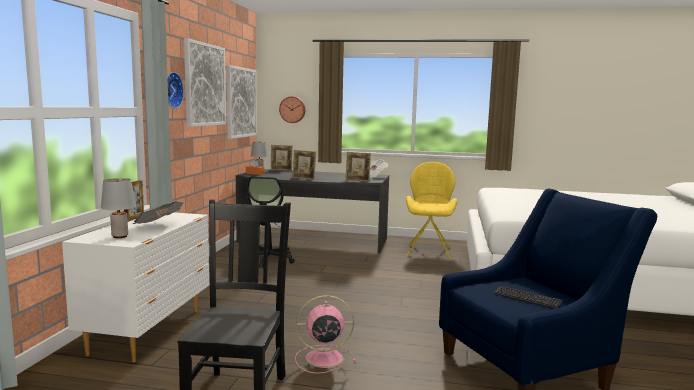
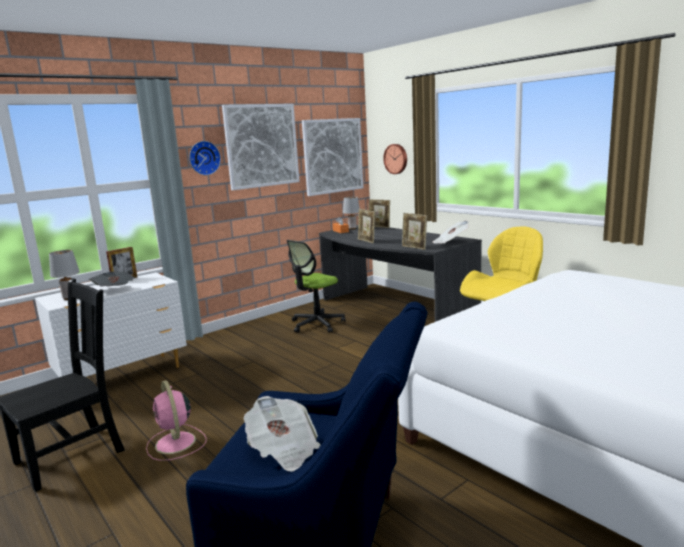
camera: 40 degrees right, 5 degrees up
(322, 358) = (176, 444): pink fan -> pink fan turned 150 degrees counterclockwise
(526, 298) = (283, 450): keyboard -> newspaper

